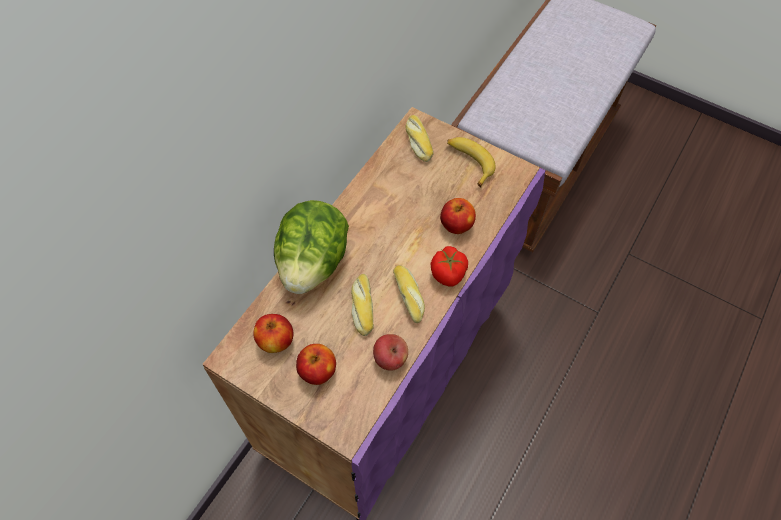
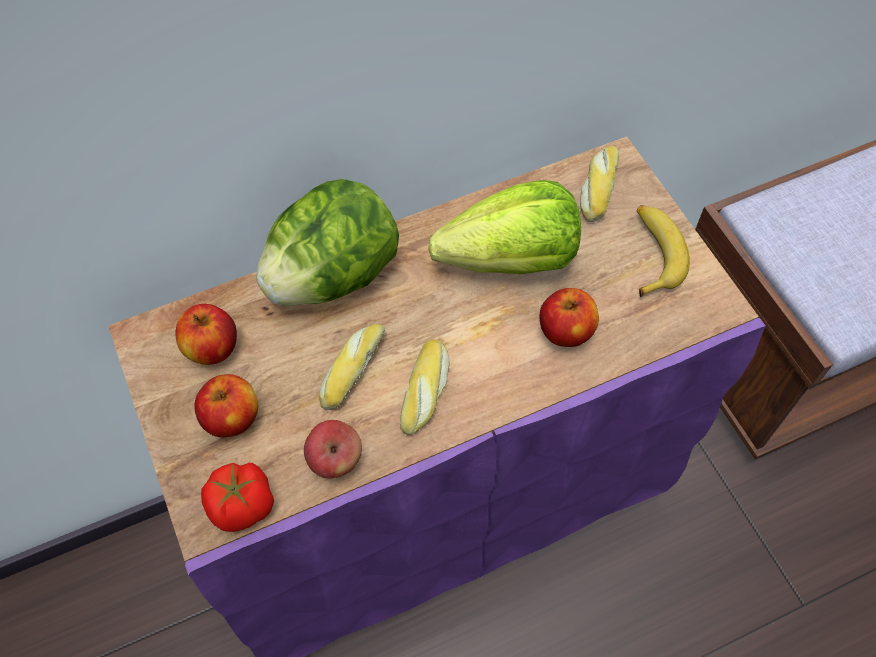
camera: 35 degrees right, 0 degrees up
(402, 203) = (511, 260): none -> lettuce
(448, 273) = (502, 392): tomato -> tomato (243, 506)

